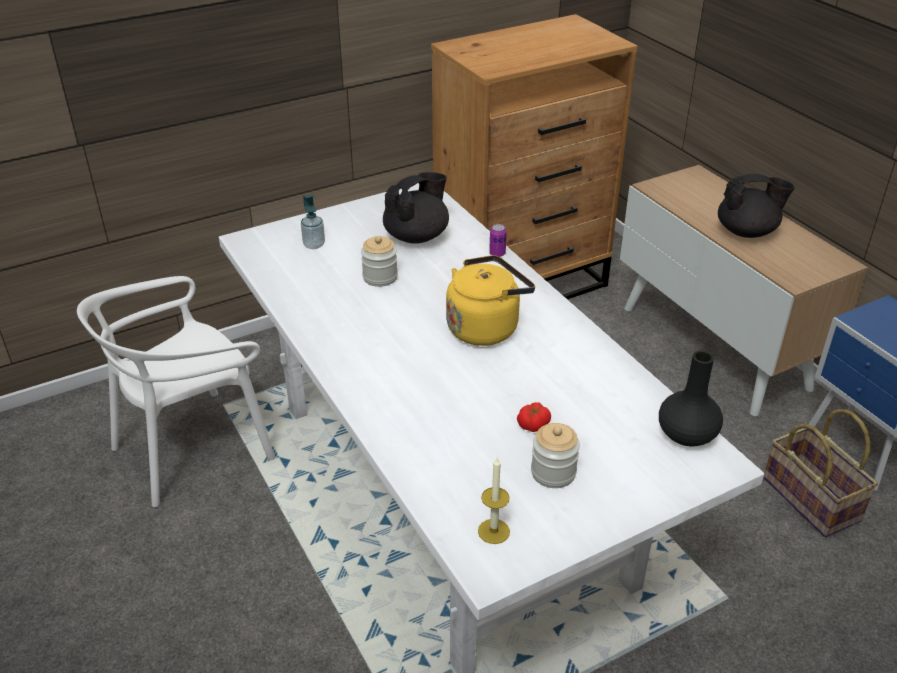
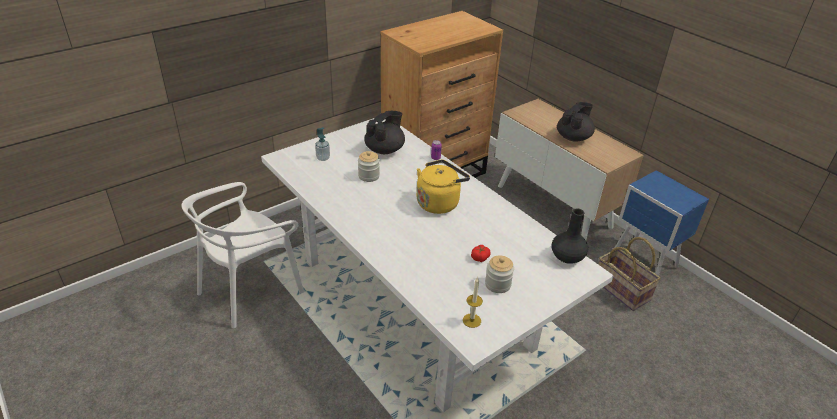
camera: 10 degrees left, 0 degrees up
(747, 232) = (573, 137): black teapot -> black teapot turned 45 degrees counterclockwise

